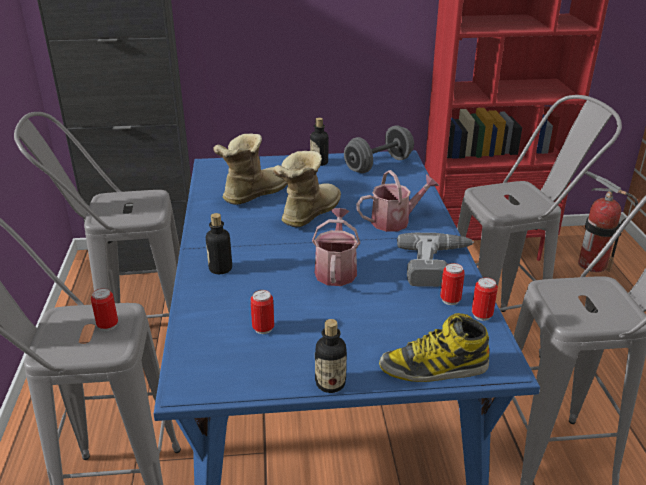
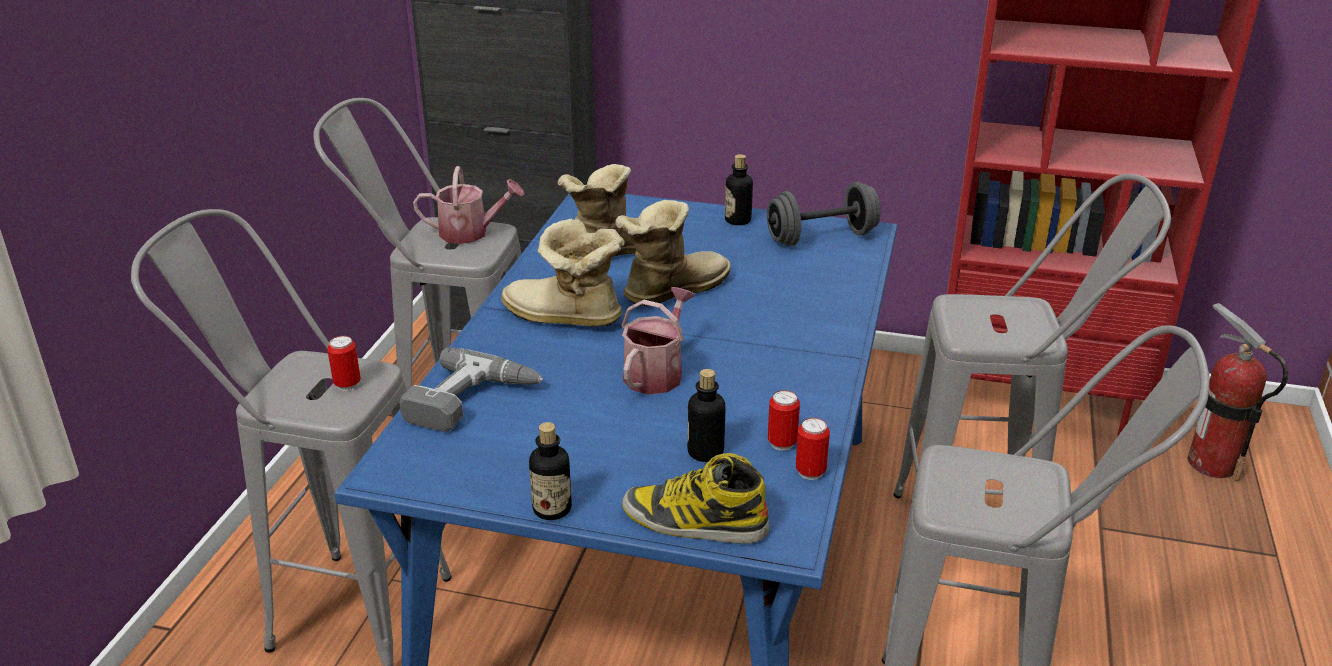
camera: 20 degrees right, 0 degrees up
(220, 268) = (511, 341): bottle -> bottle (705, 452)
(247, 245) = (564, 318): none -> boot
(263, 328) = (515, 426): can -> none
(395, 221) = (786, 322): watering can -> watering can (471, 233)
(437, 265) = (800, 394): power drill -> power drill (472, 402)

